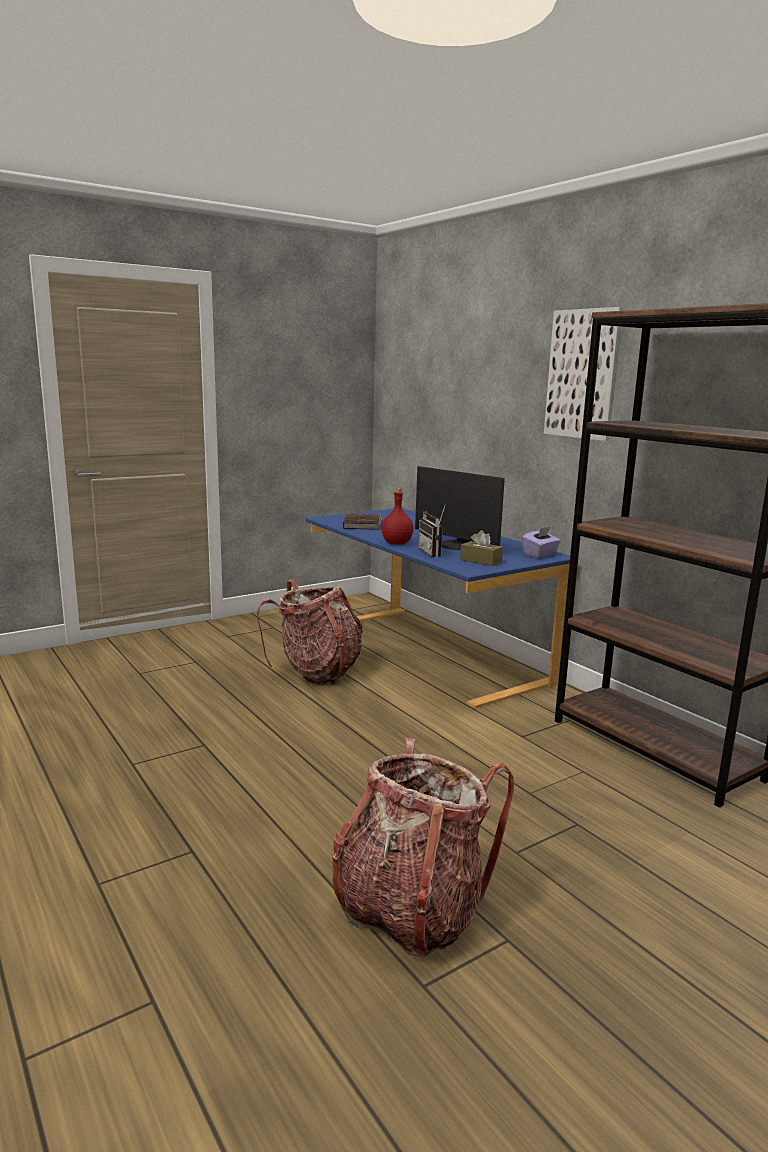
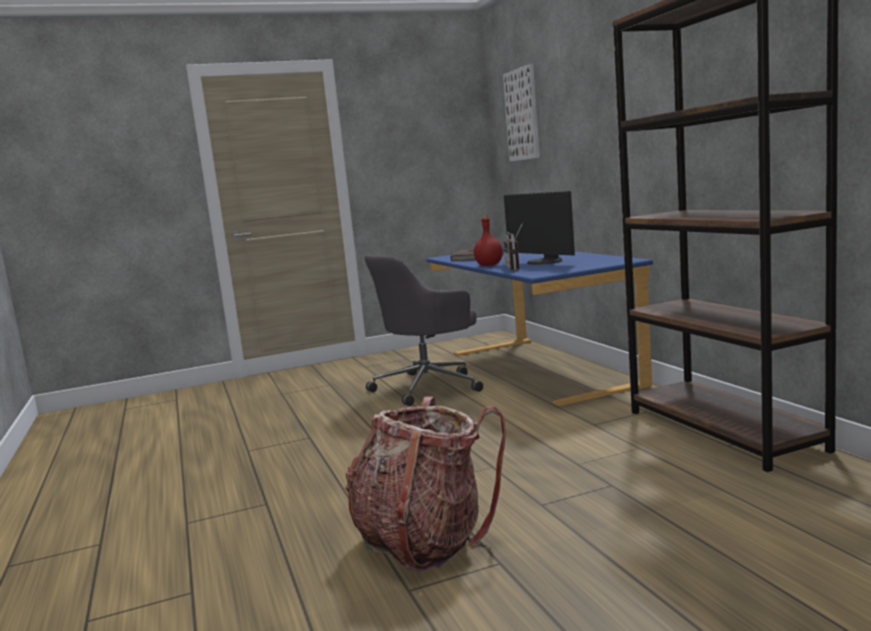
camera: 15 degrees right, 5 degrees down
(317, 672) = (428, 386): backpack -> grey office chair
(481, 561) = (554, 269): brown tissue box -> none
(540, 555) = (617, 261): purple tissue box -> none
(582, 374) = (637, 87): picture -> picture (522, 114)

